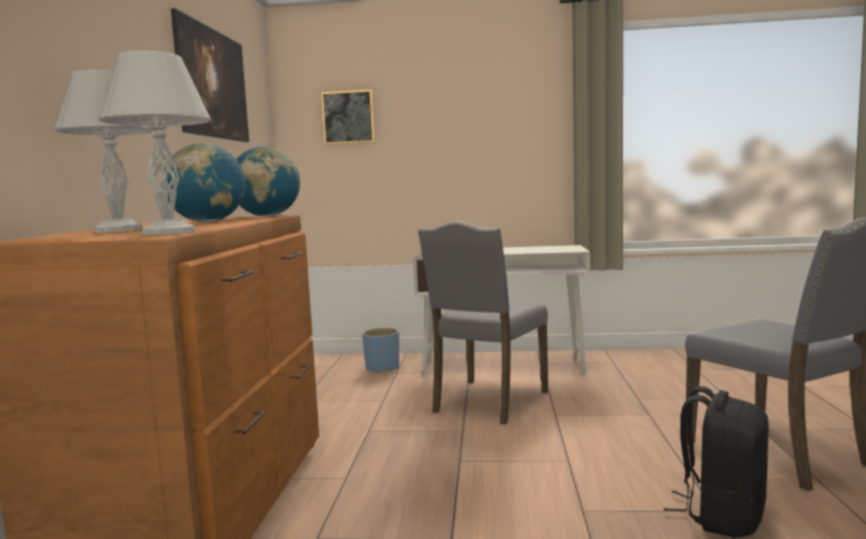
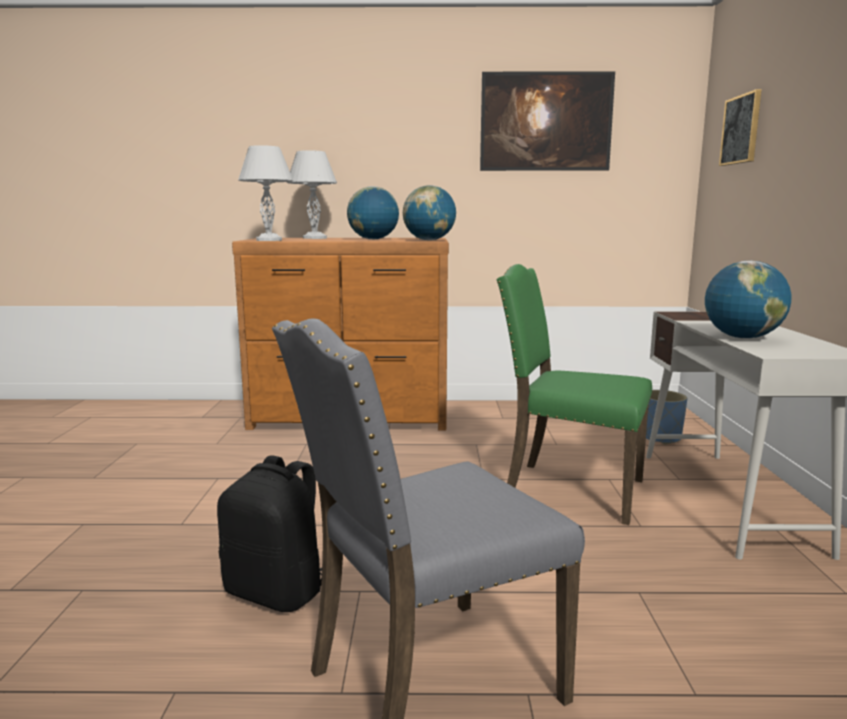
camera: 85 degrees right, 5 degrees up
(487, 402) = (570, 489): grey chair -> green chair
(527, 251) = (742, 337): none -> globe

